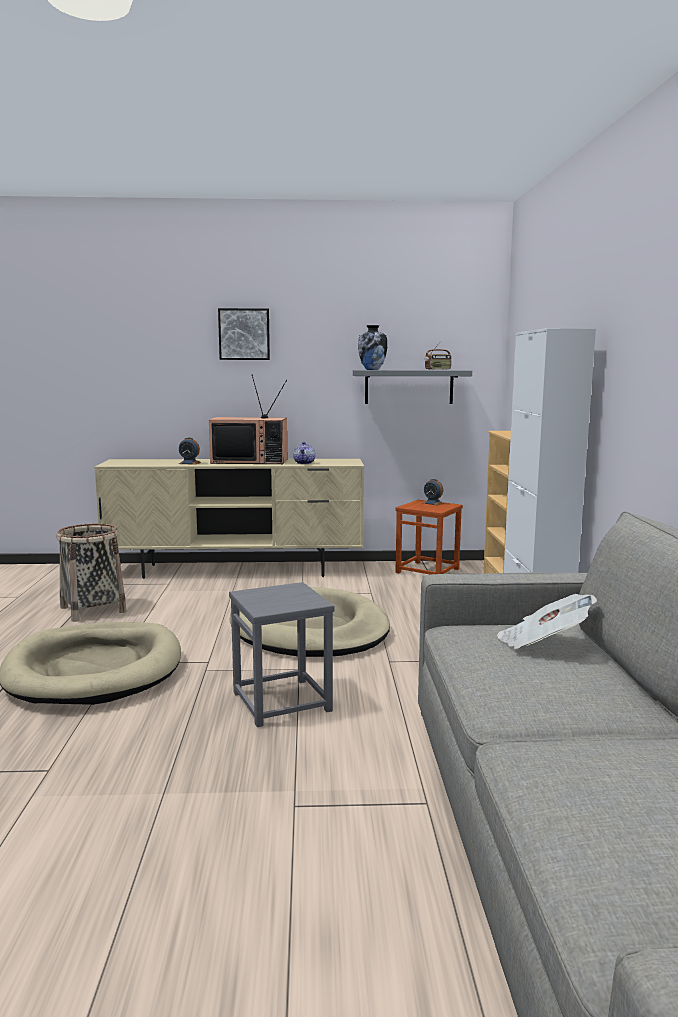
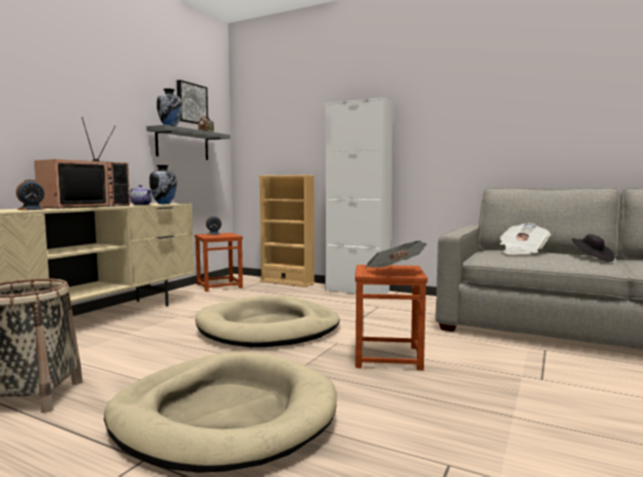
camera: 60 degrees left, 5 degrees down
(244, 334) = (53, 75): picture -> picture (191, 103)
(270, 601) = (394, 272): none -> newspaper
(282, 701) = (388, 356): grey stool -> brown stool
(337, 463) = (164, 203): none -> vase
(570, 698) = (591, 259): none -> black hat

